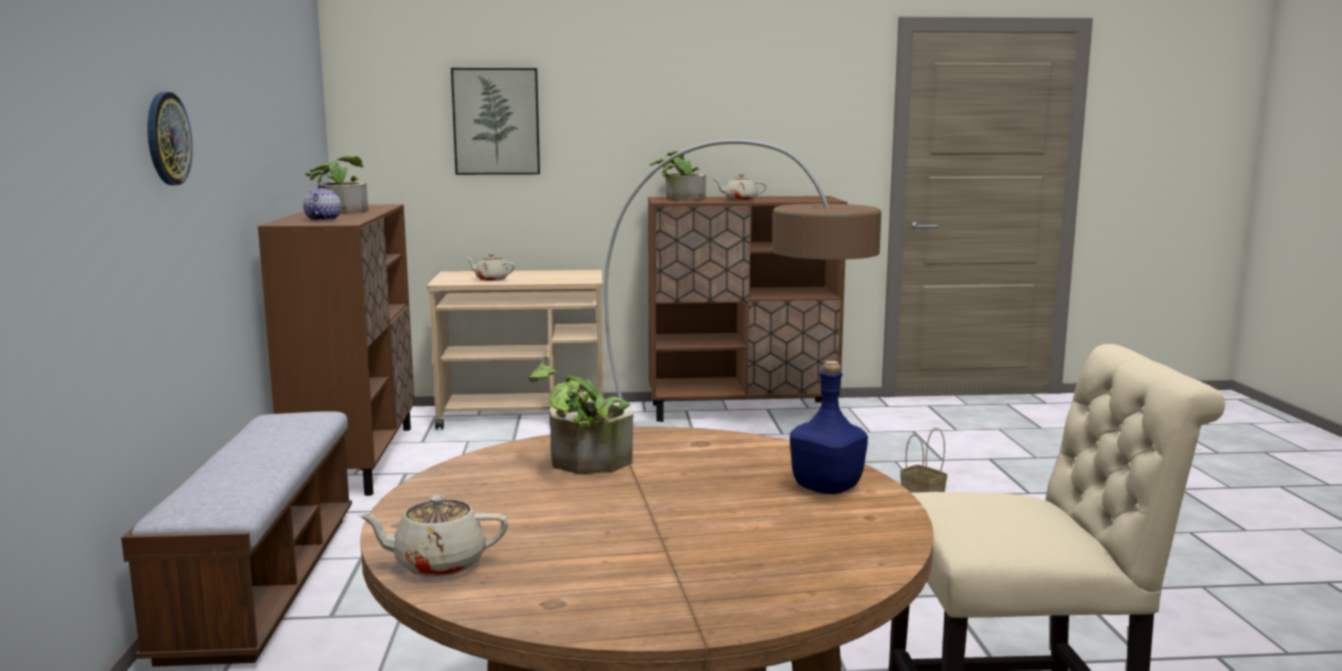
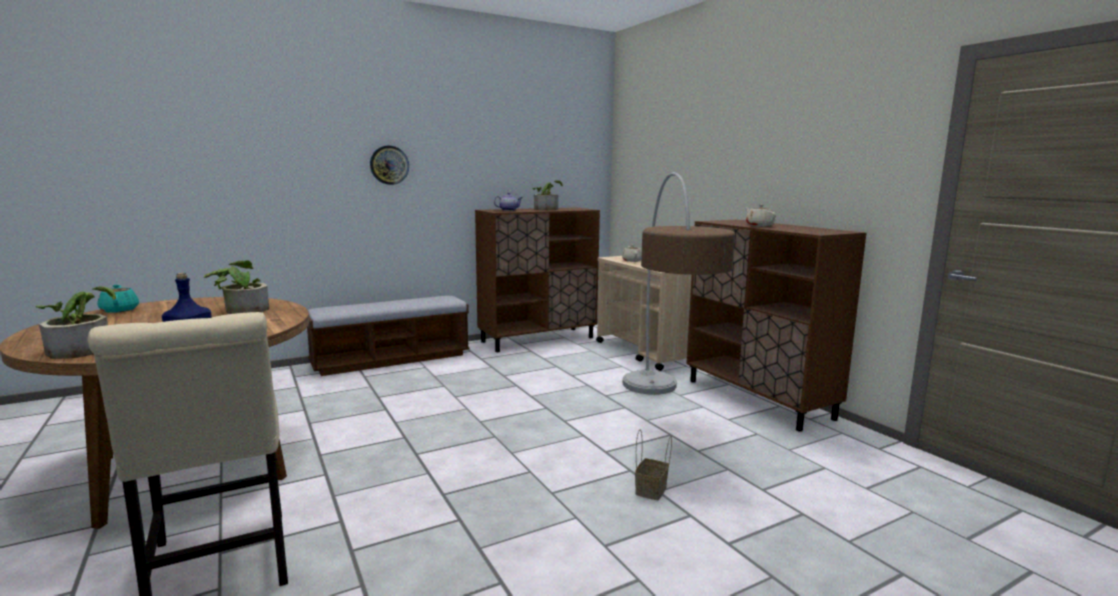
camera: 65 degrees right, 0 degrees up
(438, 564) = (120, 310): beige teapot -> turquoise teapot
(496, 121) = (670, 163): picture -> none
(679, 199) = (733, 221): potted plant -> potted plant (83, 348)

